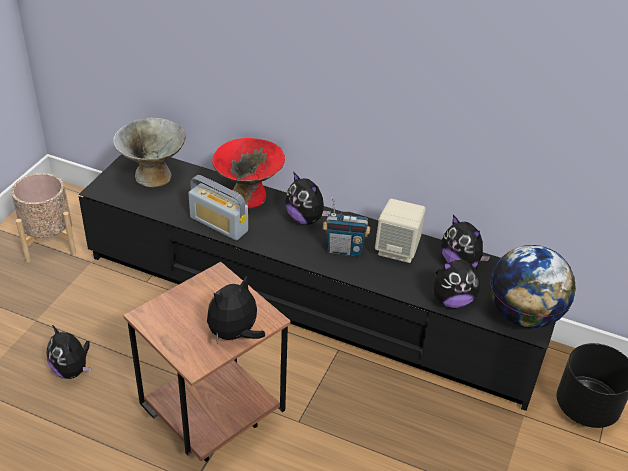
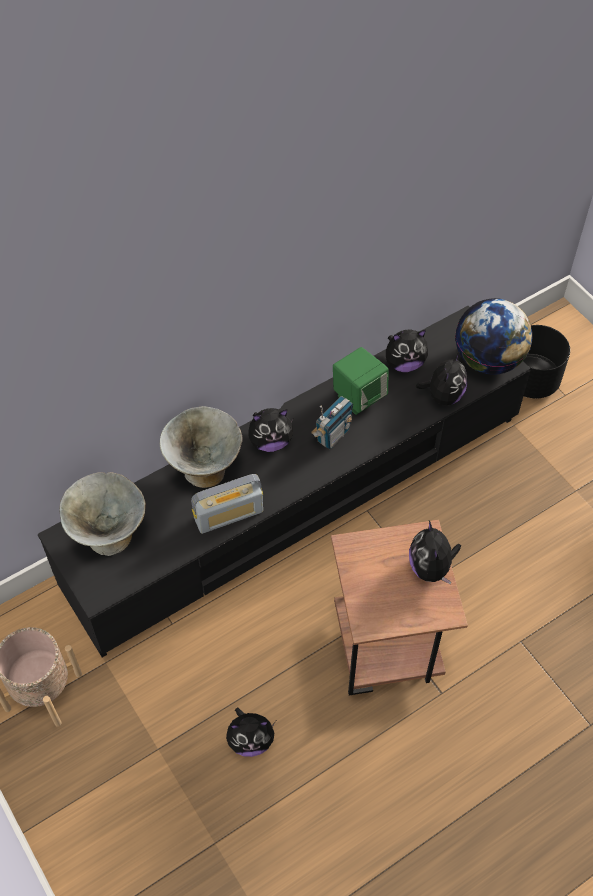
camera: 55 degrees left, 15 degrees up
(249, 196) = (204, 470): red bowl -> grey bowl
(398, 249) = (359, 396): beige speaker -> green speaker

